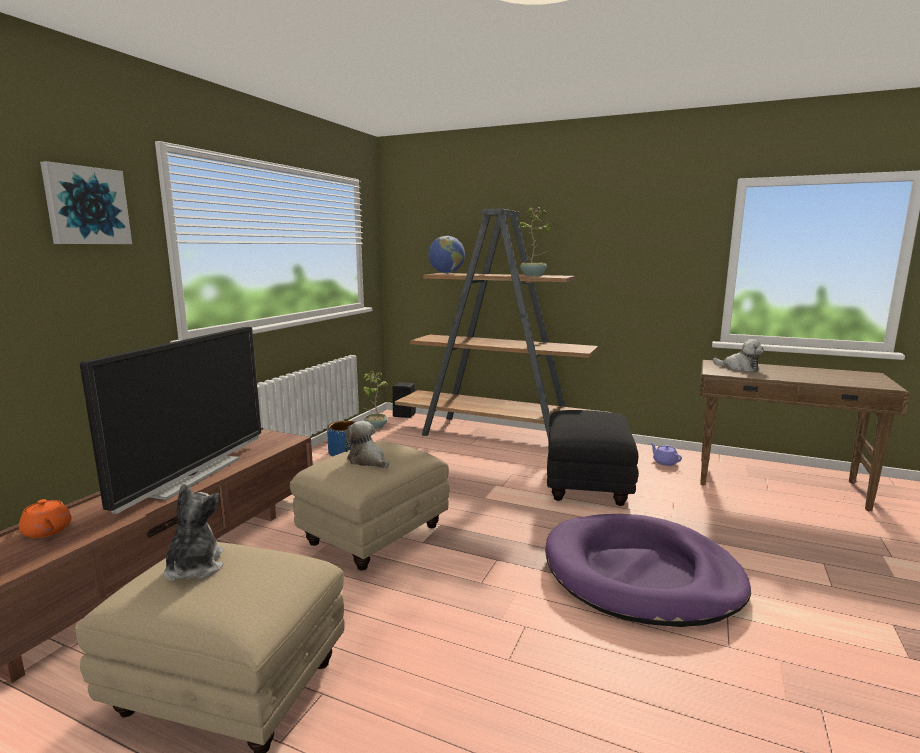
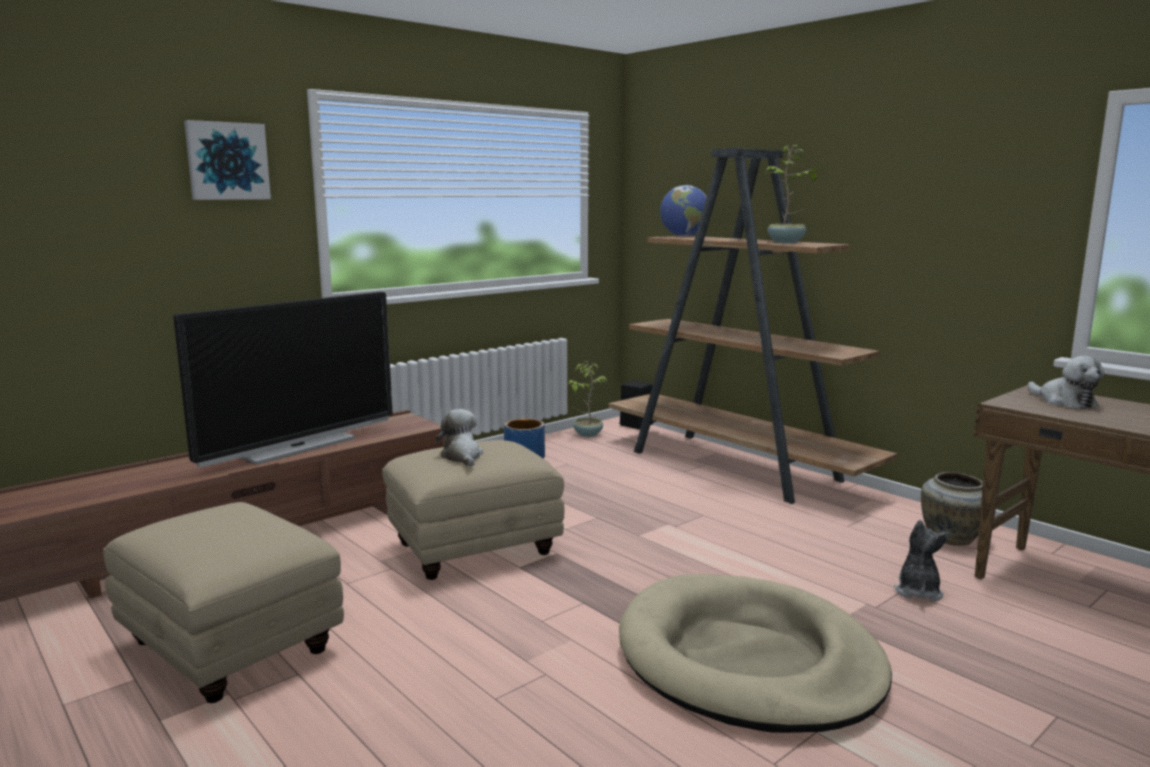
camera: 25 degrees right, 0 degrees up
(47, 531) = (146, 473): orange teapot -> none
(194, 567) = (207, 519): plush toy -> plush toy (917, 591)
(587, 485) = (793, 547): black ottoman -> none
(641, 574) = (748, 660): purple dog bed -> beige dog bed
(664, 462) = (951, 539): purple teapot -> beige vase

